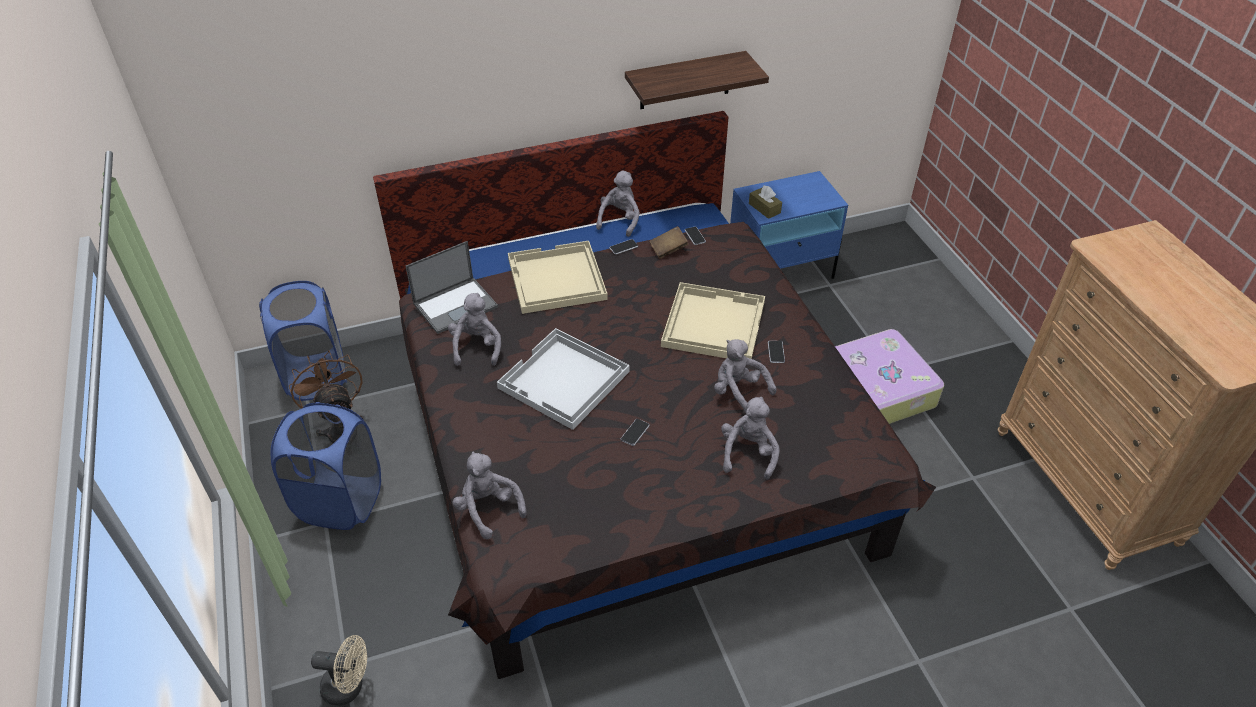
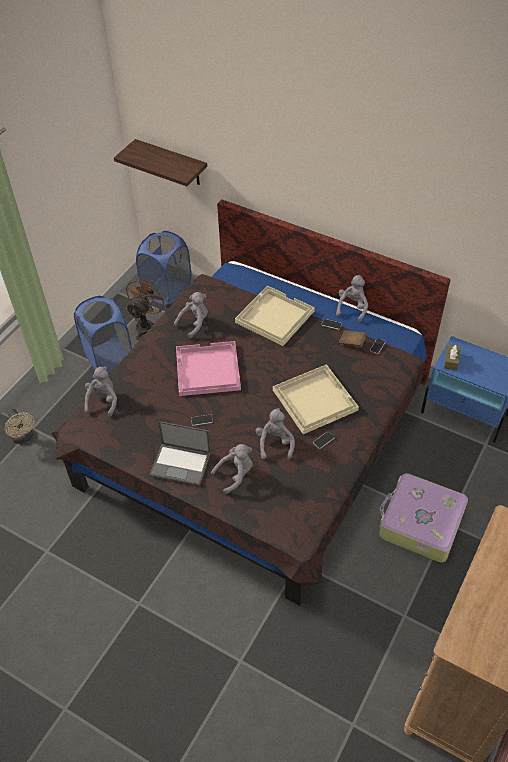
camera: 50 degrees right, 5 degrees up
(456, 305) = (213, 295): laptop -> laptop (181, 464)
(564, 381) = (207, 370): white tray -> pink tray
(619, 220) = (352, 308): grey plush toy -> grey plush toy turned 45 degrees counterclockwise
(685, 81) = (427, 244): shelf -> shelf (171, 163)

